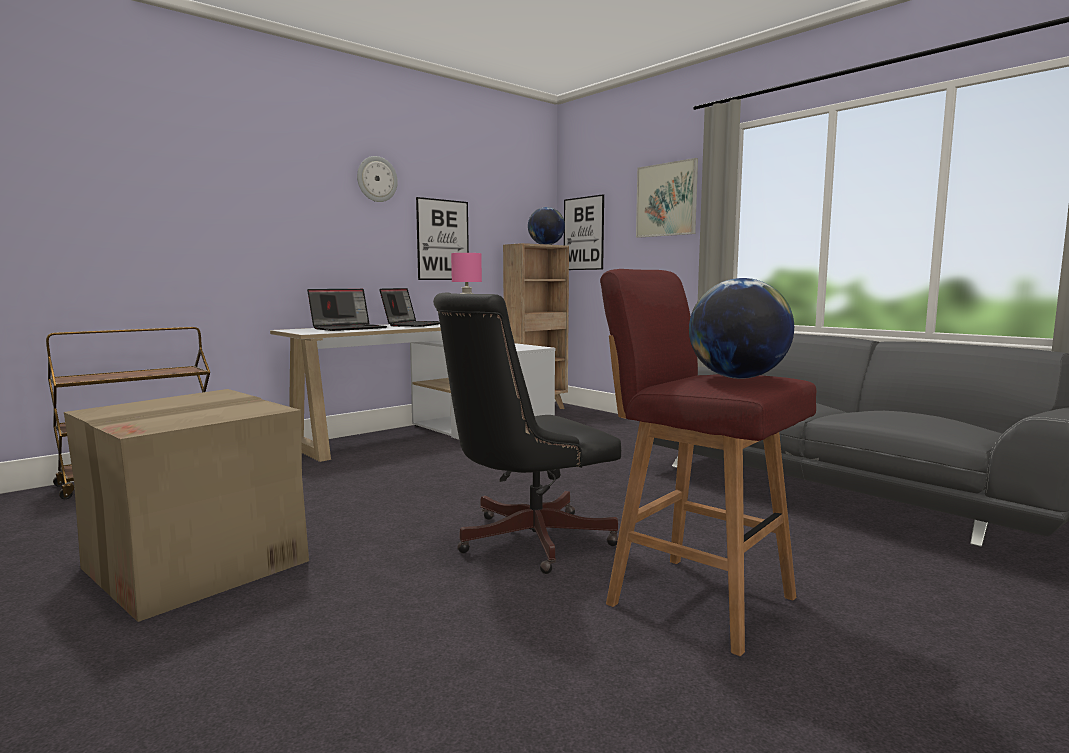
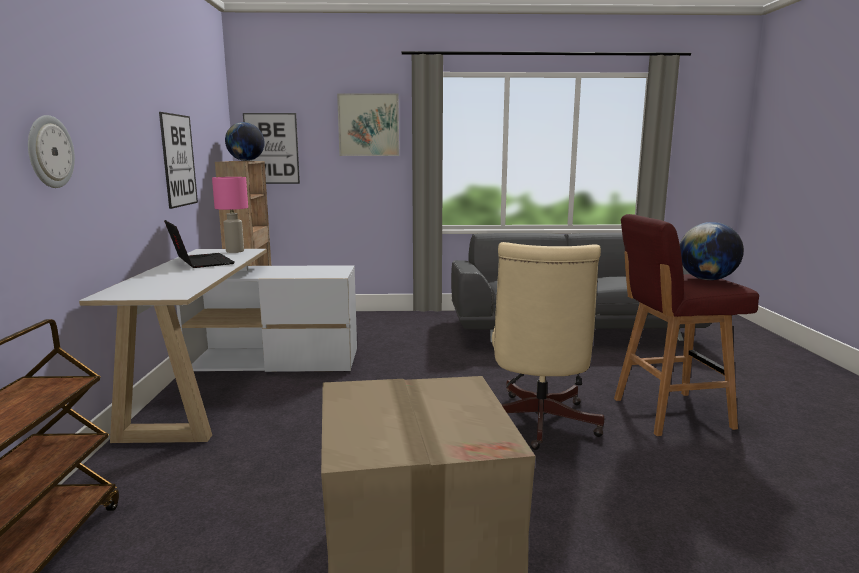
camera: 50 degrees left, 5 degrees up
(349, 328) = (170, 279): laptop -> none
(376, 179) = (132, 90): wall clock -> wall clock (49, 152)
(524, 541) = (538, 424): black office chair -> beige office chair

